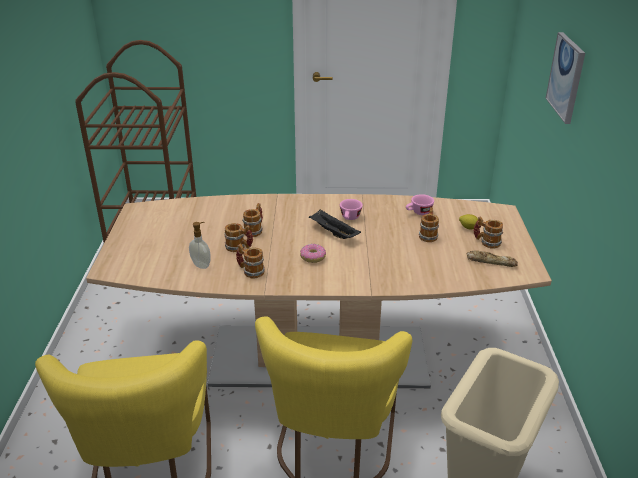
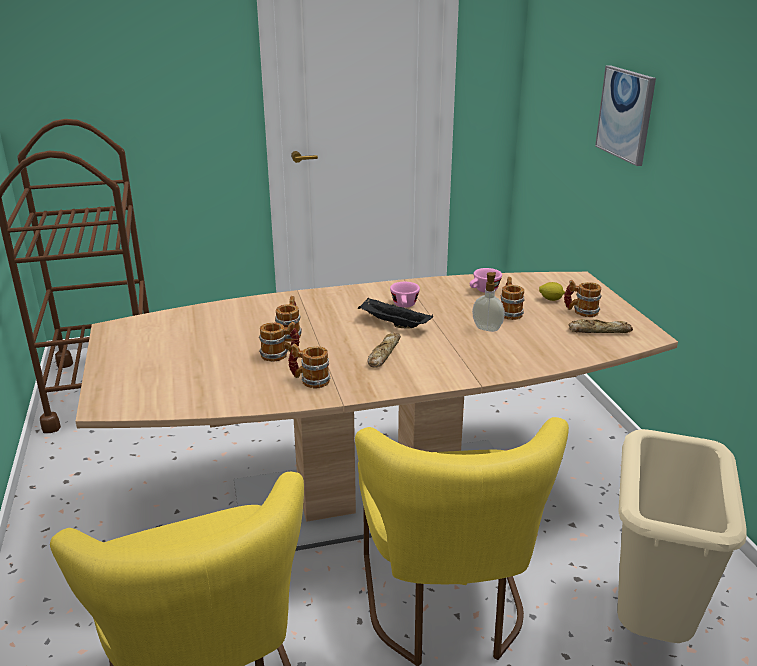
camera: 15 degrees left, 5 degrees down
(201, 265) = (238, 382): soap dispenser -> soap dispenser (487, 328)
(313, 257) = (383, 354): donut -> bread

